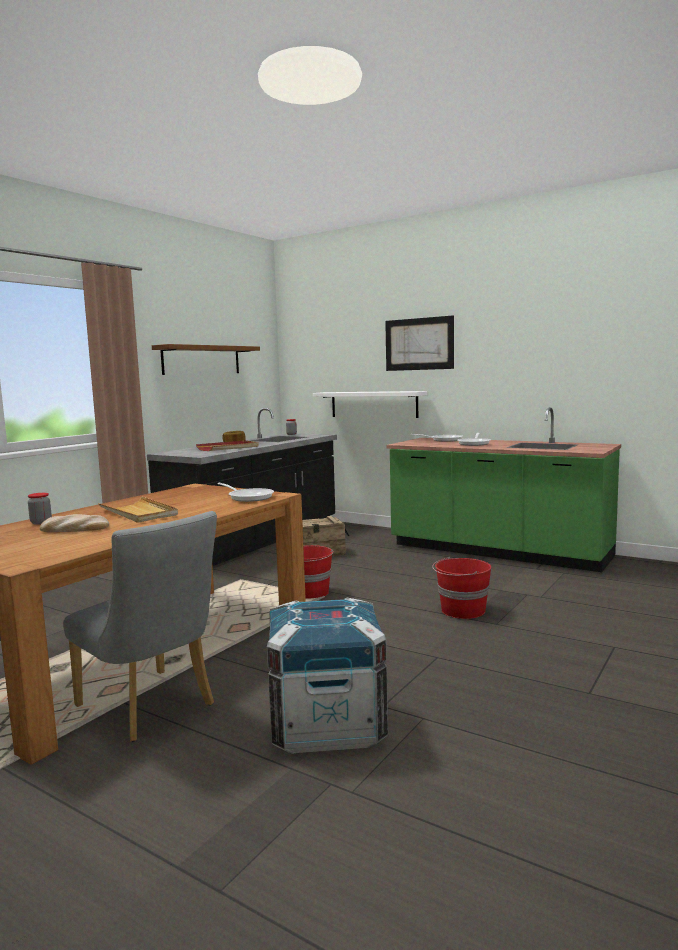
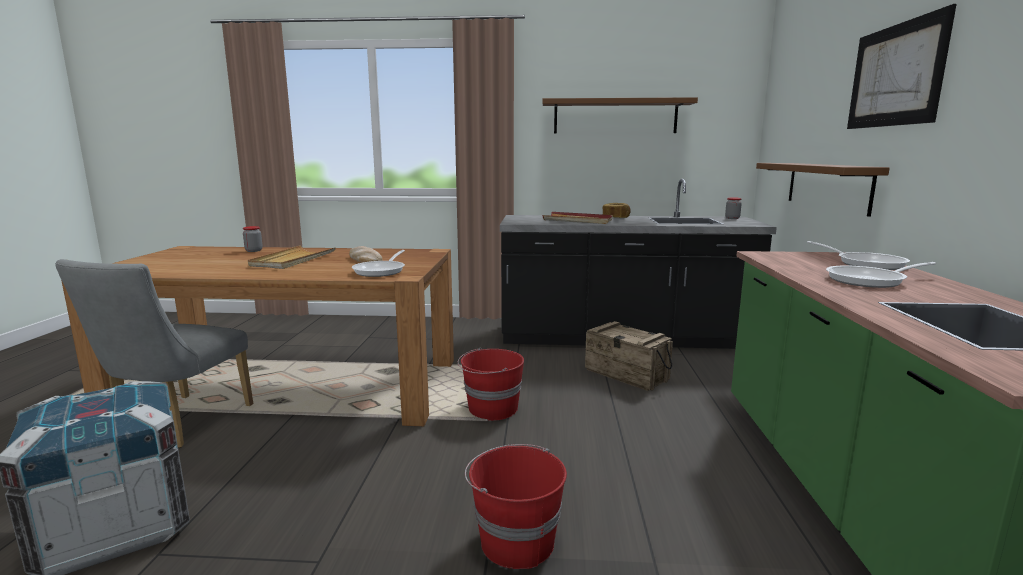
camera: 60 degrees right, 5 degrees up
(74, 529) = (225, 259): bread -> bread (364, 259)
(373, 404) = (827, 186): white shelf -> brown shelf

